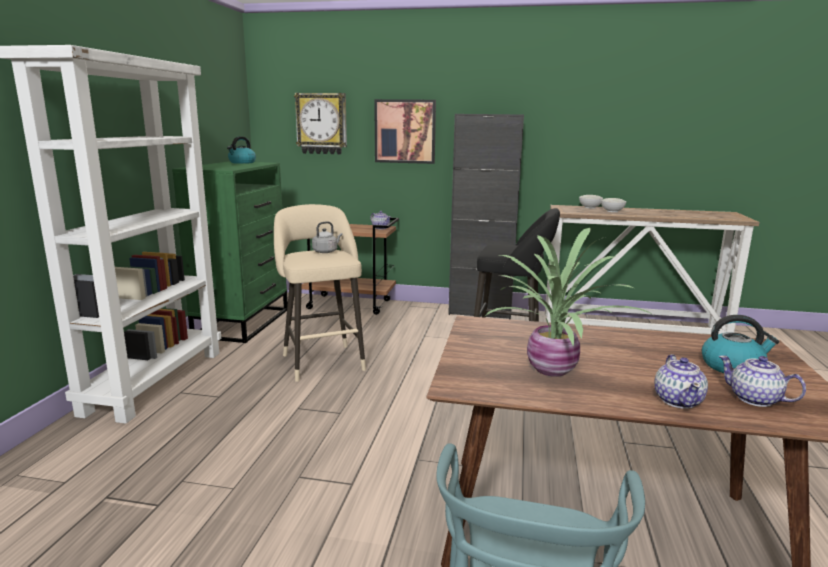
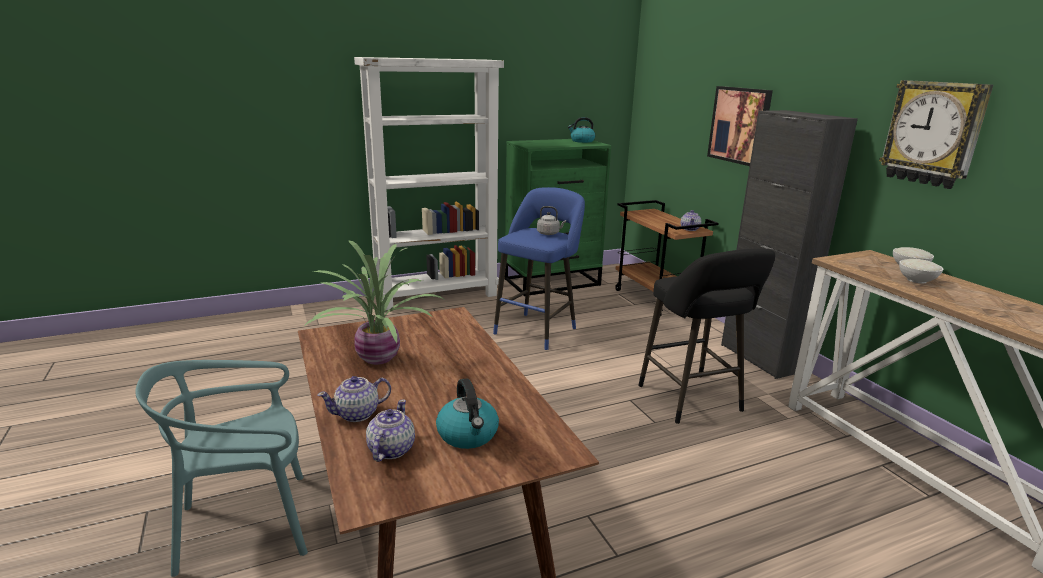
camera: 55 degrees right, 5 degrees up
(321, 360) = (538, 329): beige stool -> blue stool
(322, 123) = (677, 109): wall clock -> wall clock (933, 133)

